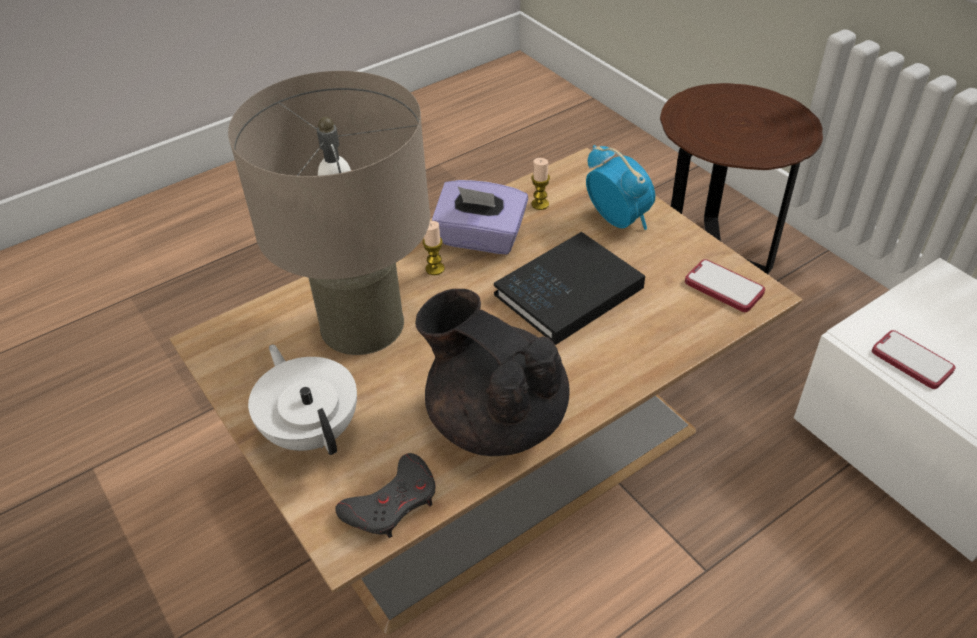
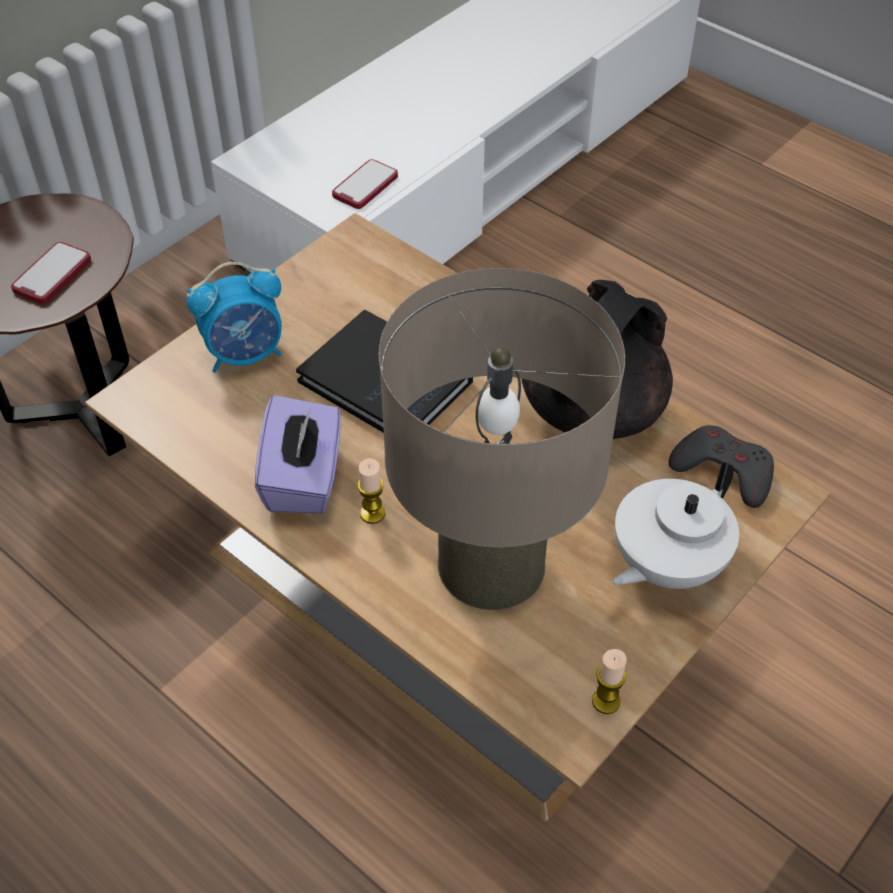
camera: 105 degrees left, 5 degrees up
(540, 204) = (223, 430): candle -> candle (606, 701)
(618, 219) = (245, 354): alarm clock -> alarm clock turned 150 degrees counterclockwise
(724, 287) = (351, 264): phone -> phone (52, 275)

